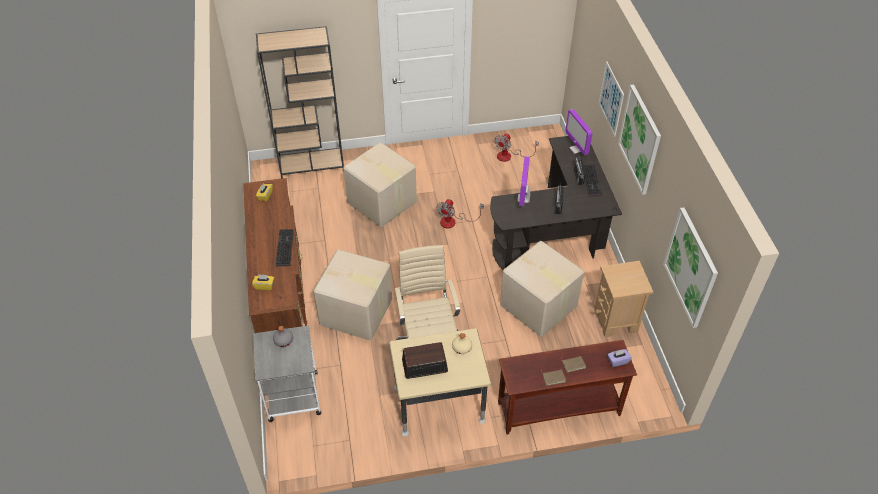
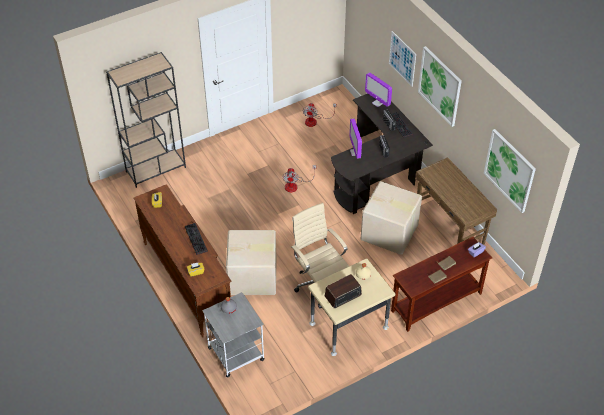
camera: 20 degrees left, 0 degrees up
(382, 203) = (230, 186): cardboard box -> none
(615, 321) = (449, 228): beige nightstand -> brown console table

